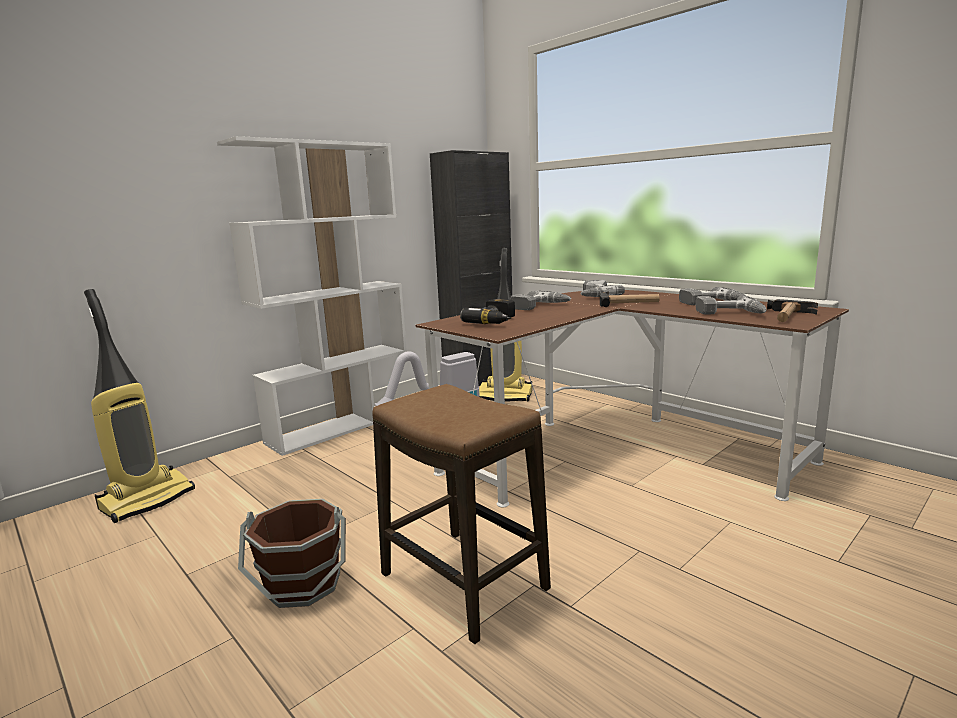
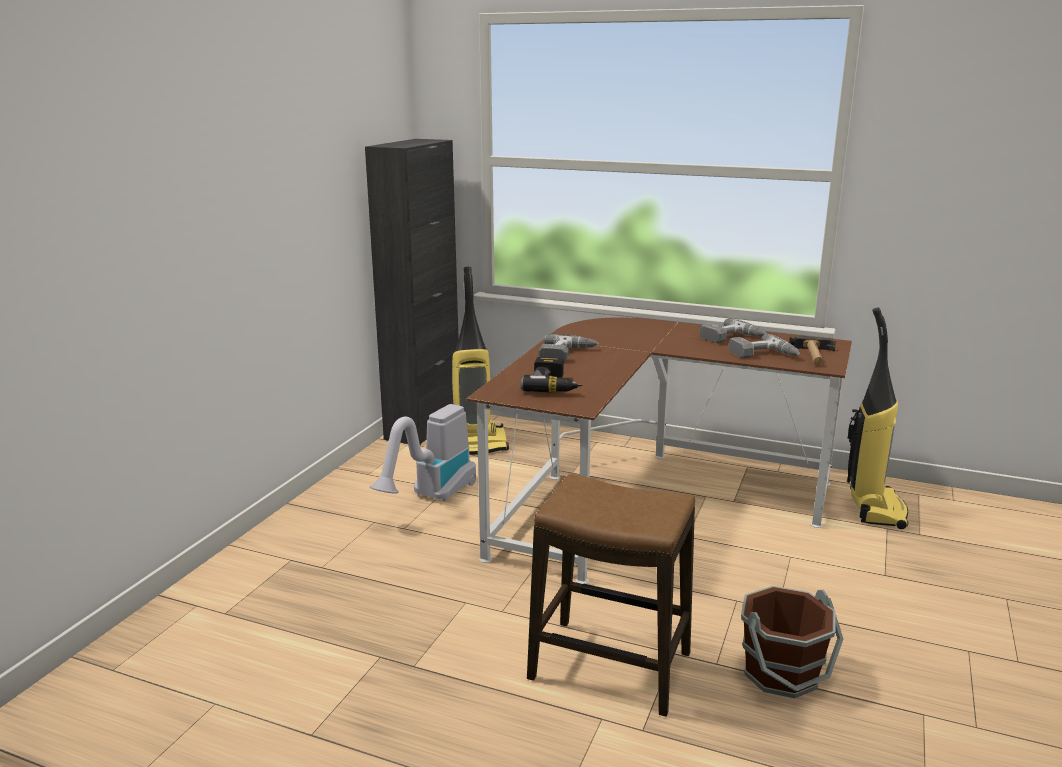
camera: 25 degrees left, 5 degrees up
(147, 499) = (144, 666): vacuum cleaner -> vacuum cleaner (874, 508)
(303, 584) = (456, 710): brown bucket -> brown bucket (782, 673)
(341, 426) = (304, 518): white bookcase -> none
(594, 295) = (602, 330): power drill -> none
(628, 303) = (653, 343): hammer -> none

